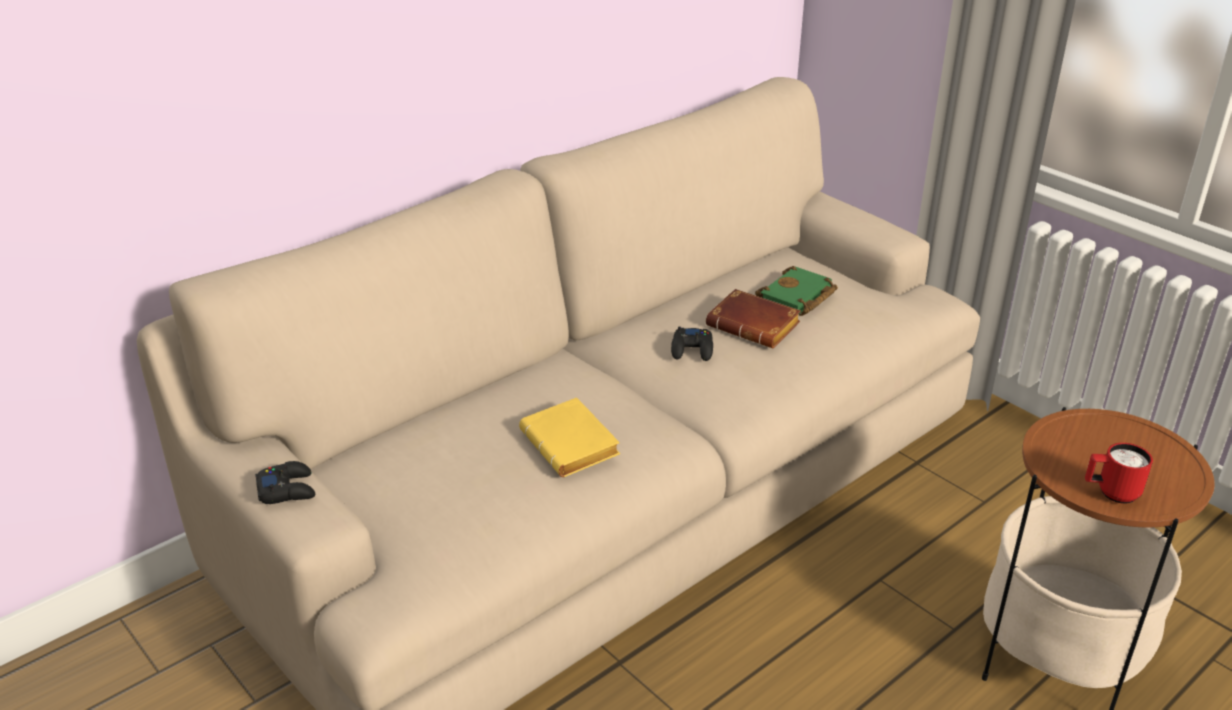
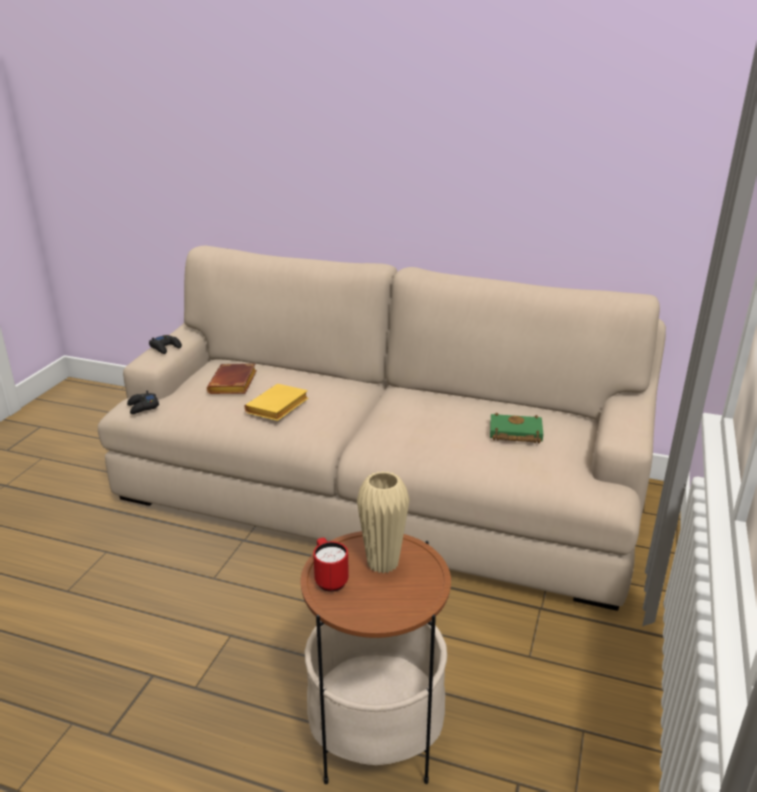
camera: 60 degrees right, 5 degrees down
(692, 349) = (409, 415): black game controller -> black game controller (143, 407)
(756, 326) = (461, 428): brown book -> brown book (234, 384)
(1091, 449) = (382, 563): none -> beige vase

